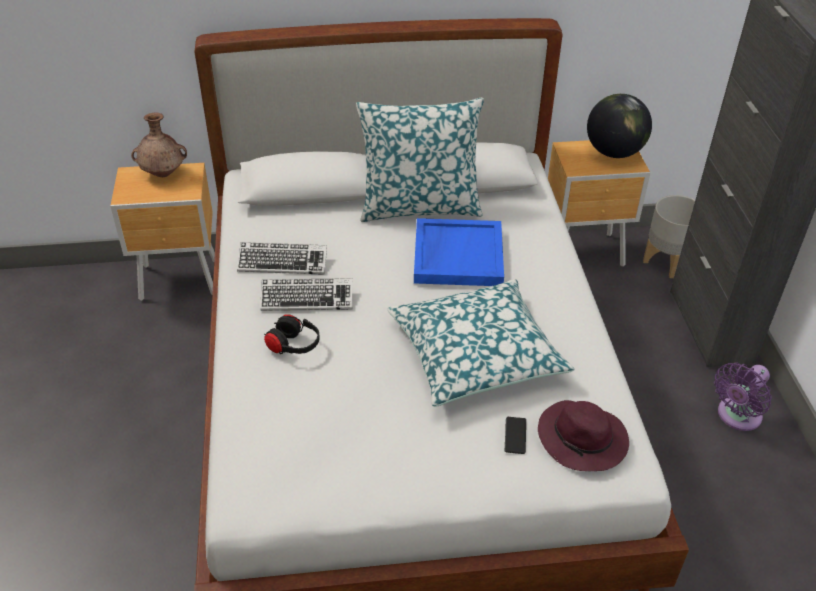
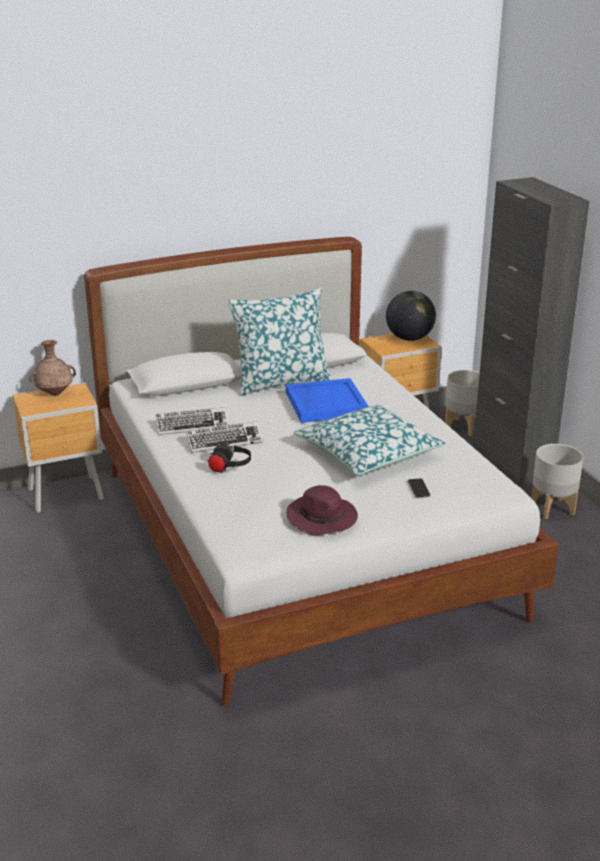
camera: 15 degrees left, 15 degrees down
(583, 440) = (467, 483): purple hat -> purple hat (323, 519)
(736, 416) = (553, 508): purple fan -> grey planter

